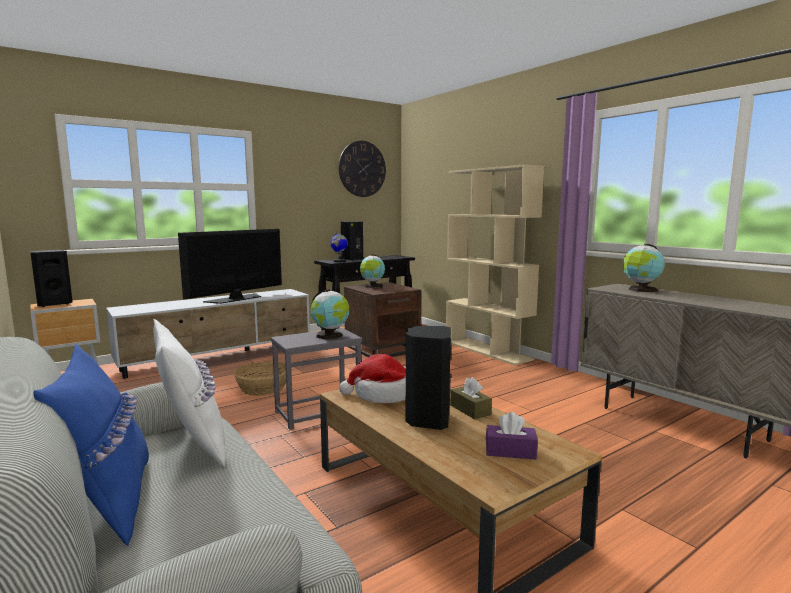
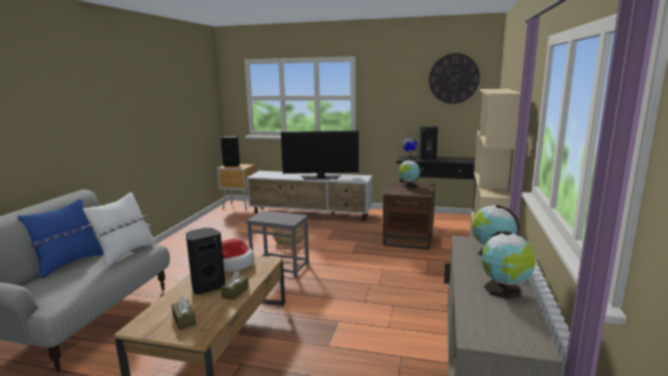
camera: 50 degrees right, 5 degrees up
(330, 335) = (285, 218): globe -> globe (504, 290)
(510, 451) = (184, 320): purple tissue box -> brown tissue box

